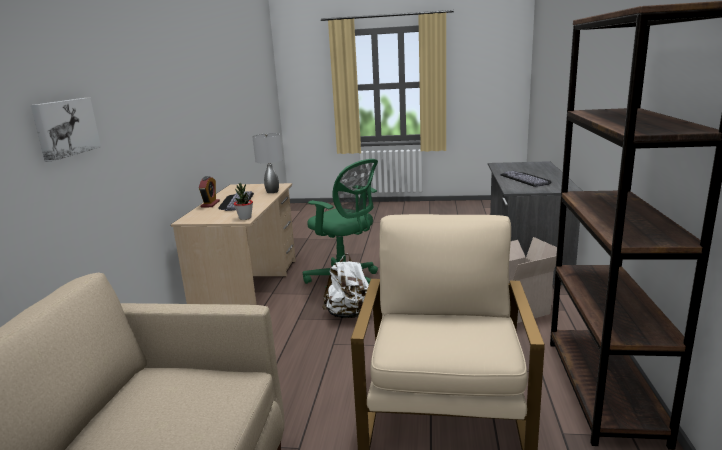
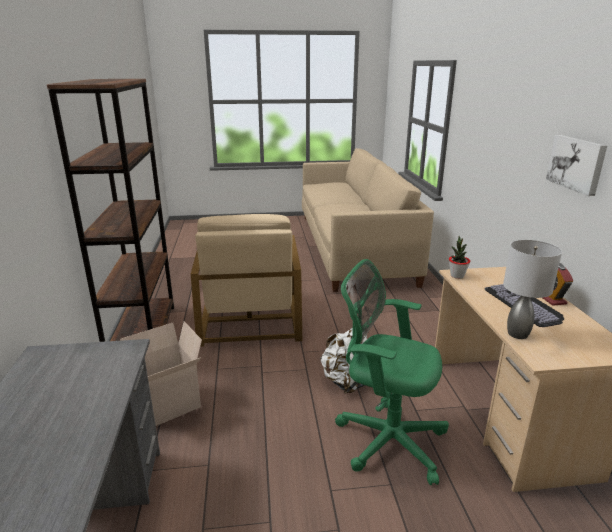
camera: 165 degrees right, 5 degrees up
(65, 128) = (491, 133): picture -> picture (577, 164)
(527, 179) = (68, 398): keyboard -> none

